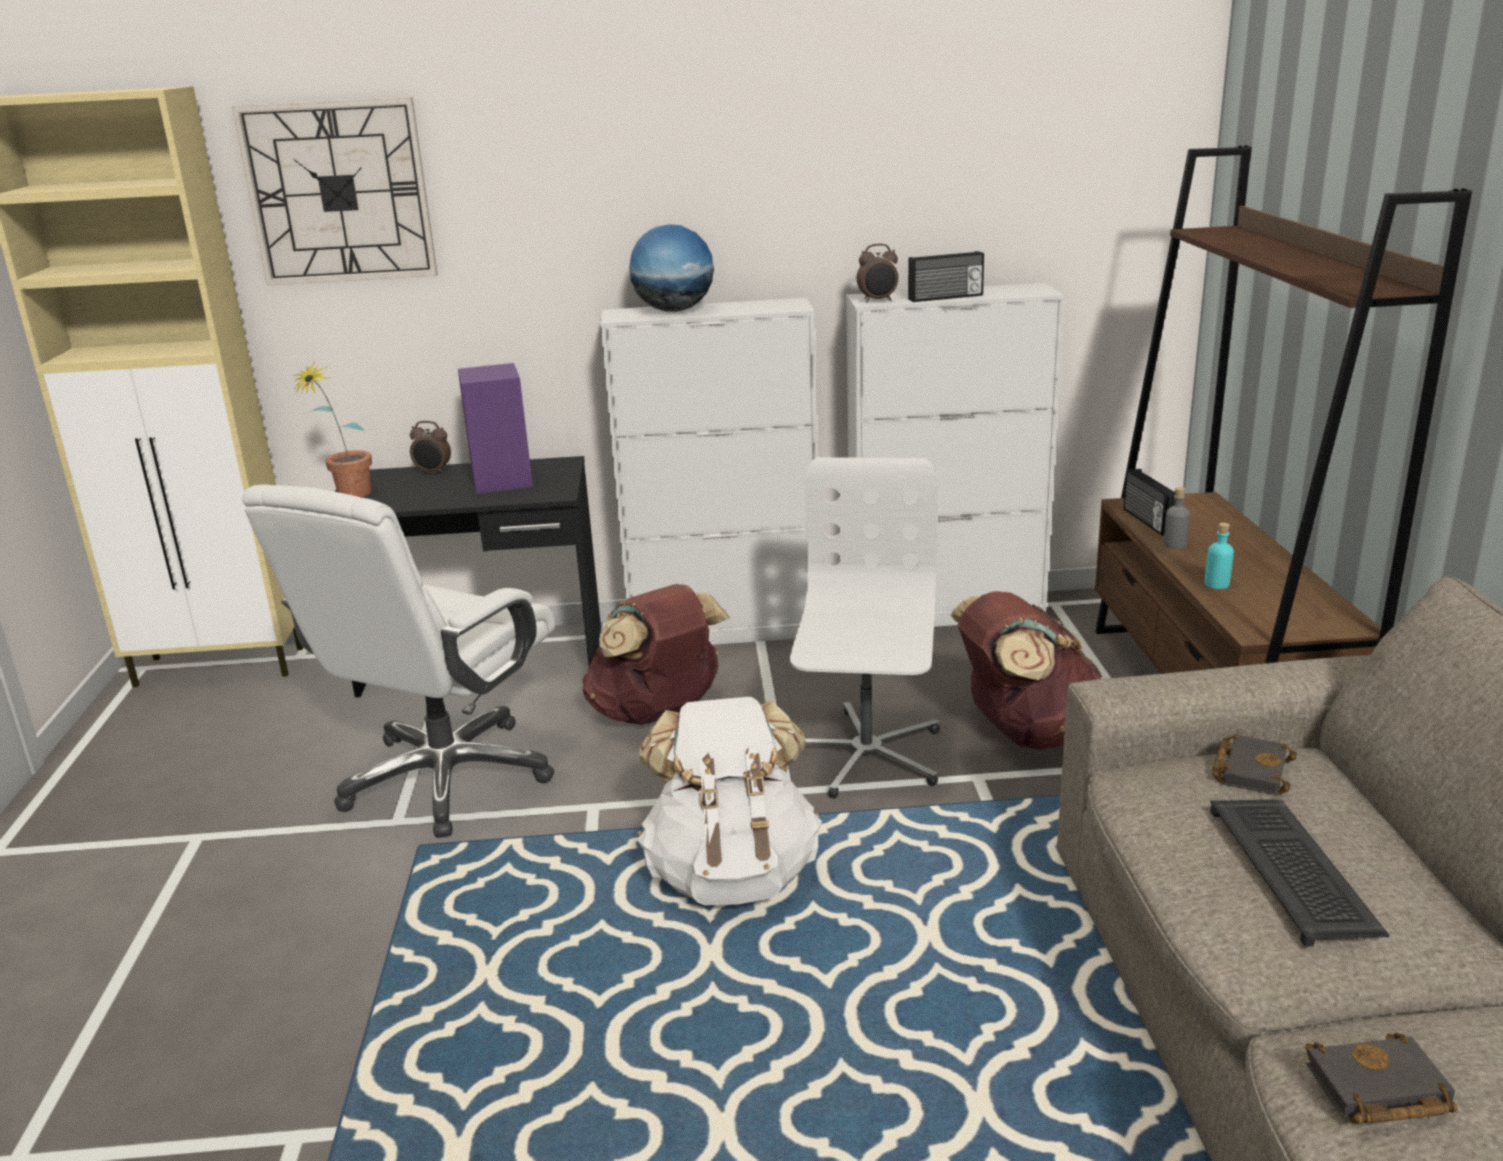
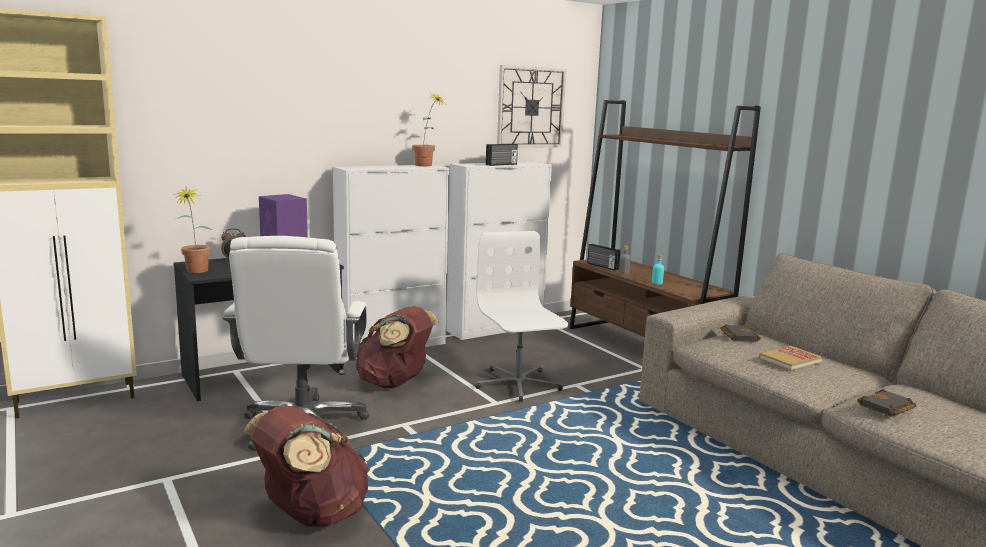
camera: 30 degrees left, 10 degrees down
(339, 192) = (185, 92): wall clock -> wall clock (531, 107)
(674, 310) = (375, 167): globe -> none
(732, 874) = (506, 437): white backpack -> none
(780, 305) = (427, 166): none -> potted plant
(878, 301) = (472, 165): alarm clock -> none
(1025, 733) = (579, 367): brown backpack -> brown backpack (311, 515)
(1295, 872) = (790, 361): keyboard -> book

